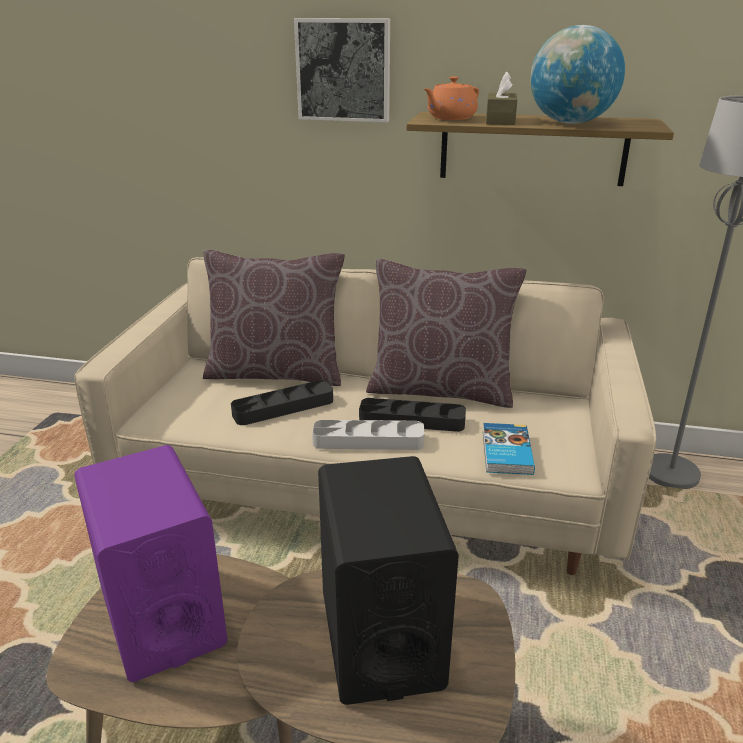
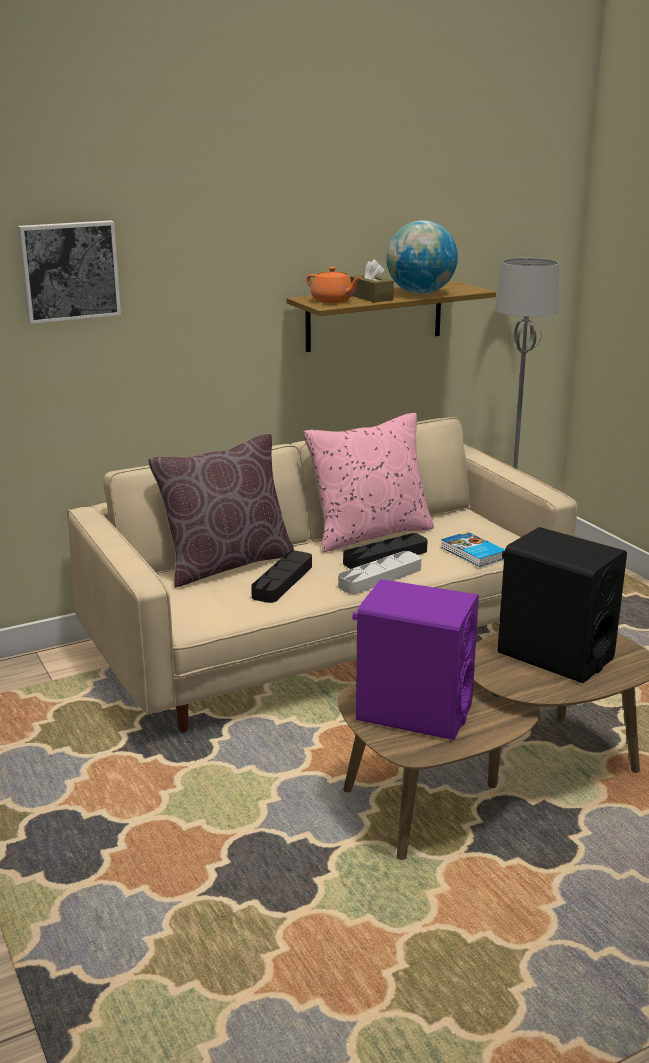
camera: 40 degrees left, 5 degrees down
(344, 70) = (220, 269): picture -> picture (69, 271)
(440, 389) = (369, 533): brown pillow -> pink pillow
(450, 118) = (333, 301): orange teapot -> orange teapot turned 60 degrees counterclockwise

